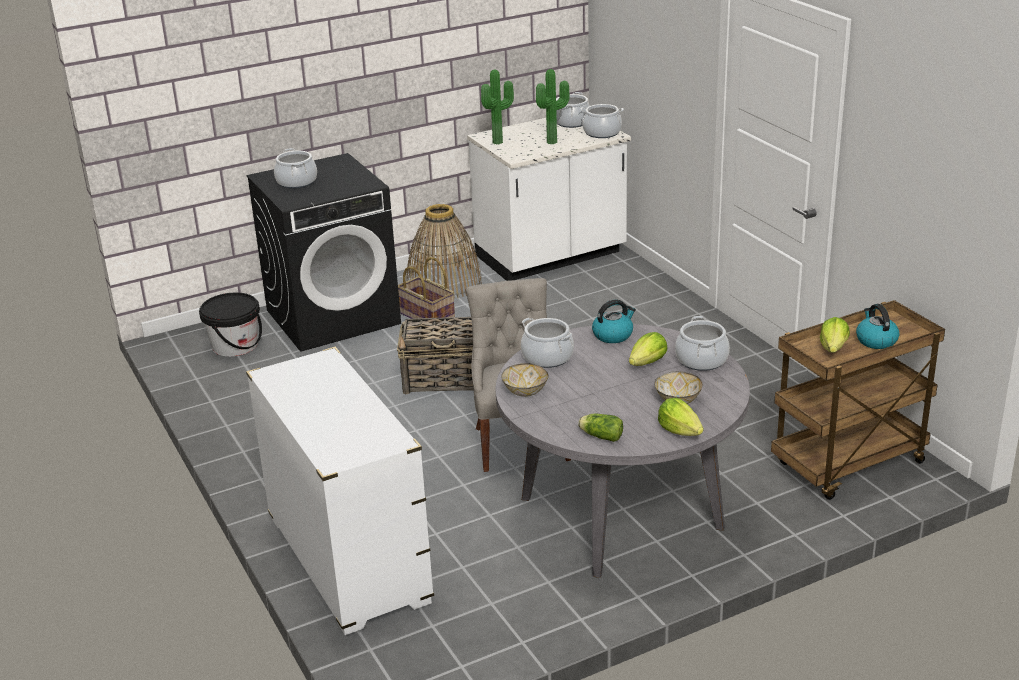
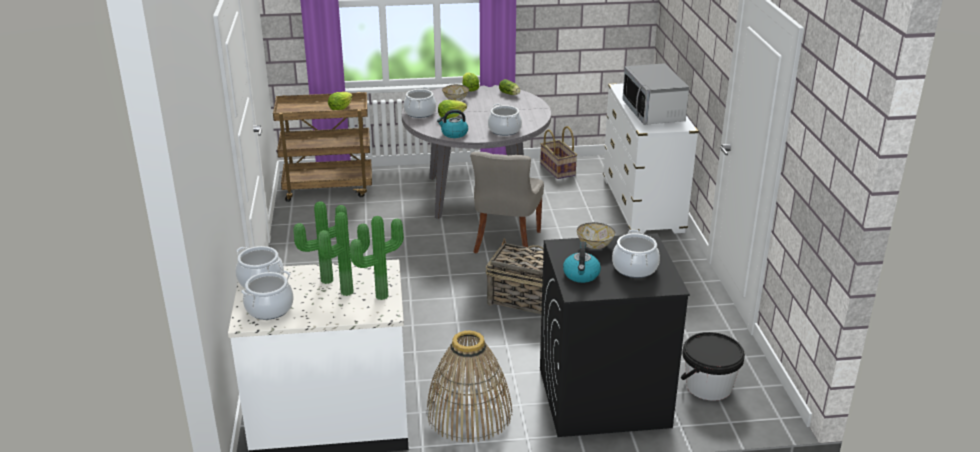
camera: 160 degrees left, 0 degrees up
(321, 392) = (653, 112): none -> microwave
(426, 317) = (511, 370): basket -> basket (558, 169)
(525, 139) = (348, 293): none -> potted plant
(525, 392) = (532, 117): bowl -> bowl (594, 245)
(876, 340) = (312, 107): kettle -> kettle (581, 275)

